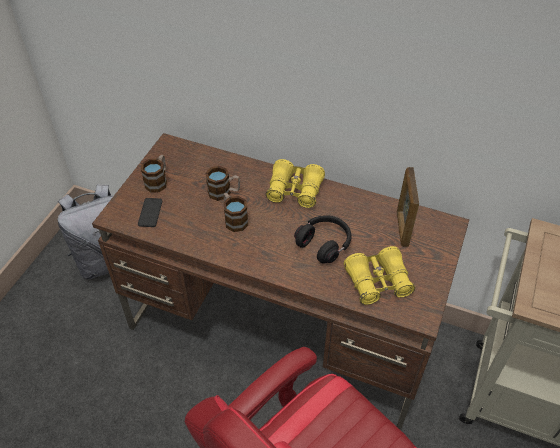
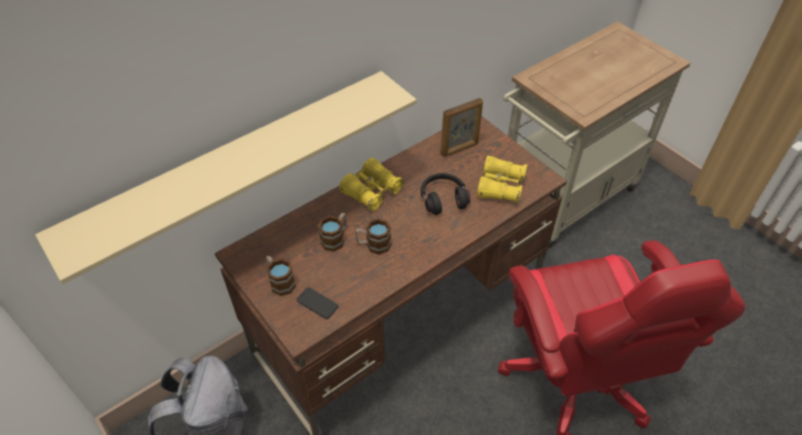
camera: 60 degrees left, 0 degrees up
(194, 75) = (234, 166): none -> beige shelf
(402, 228) = (459, 149): picture frame -> picture frame turned 60 degrees counterclockwise

